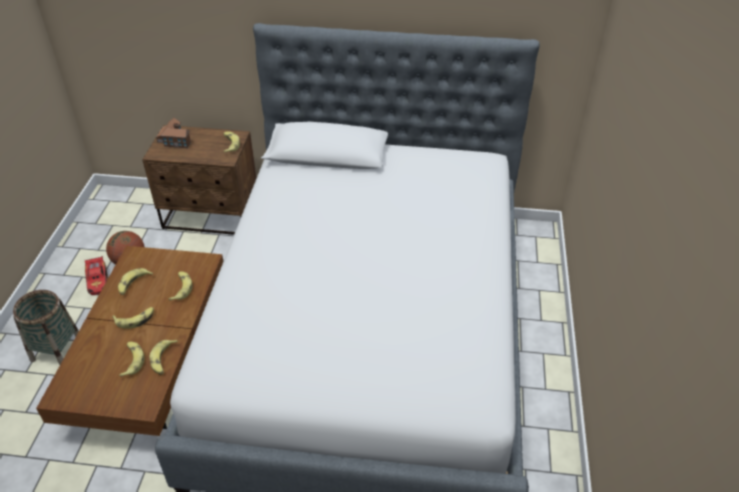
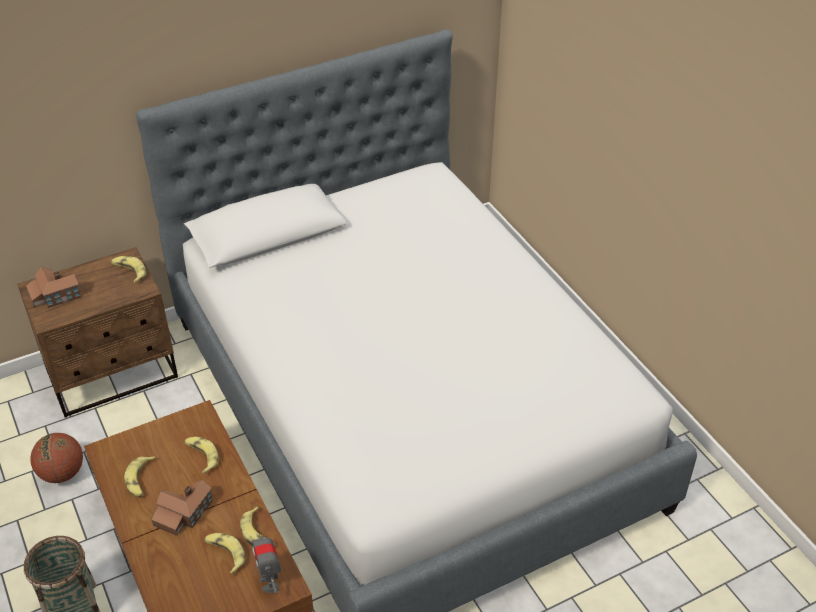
camera: 35 degrees left, 0 degrees up
(98, 281) = (44, 513): toy car -> none
(135, 319) = (183, 513): banana -> toy house
(138, 397) = (270, 582): none -> toy robot

